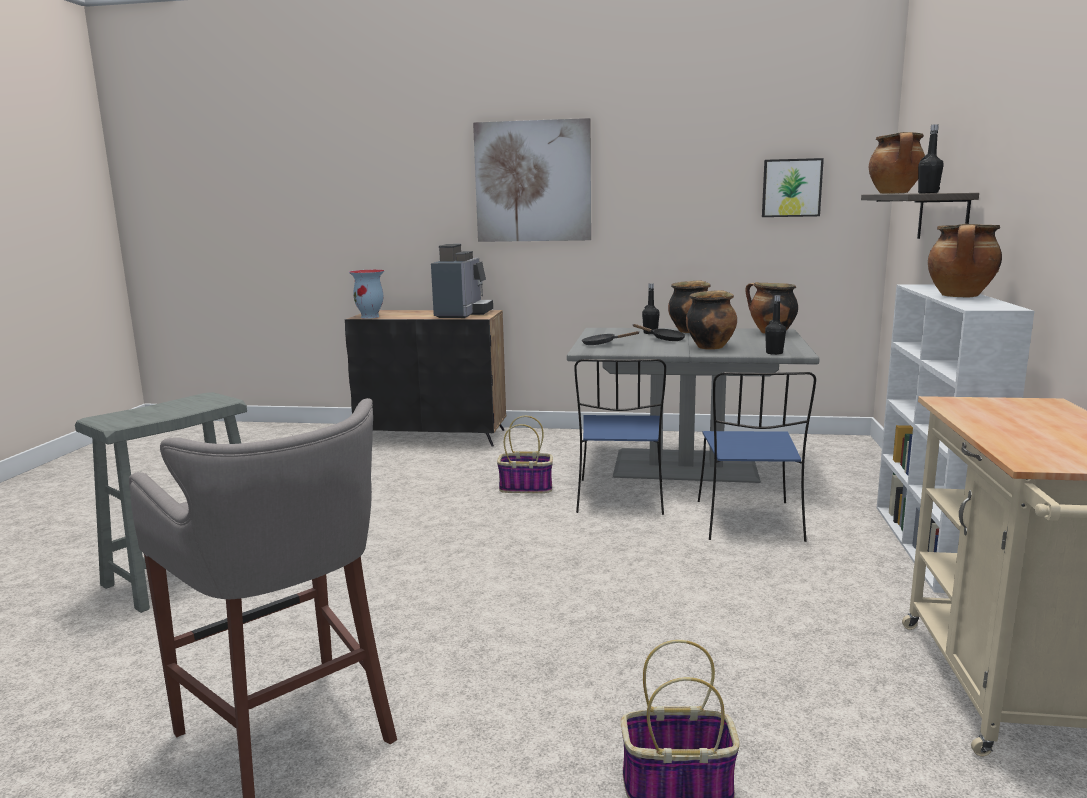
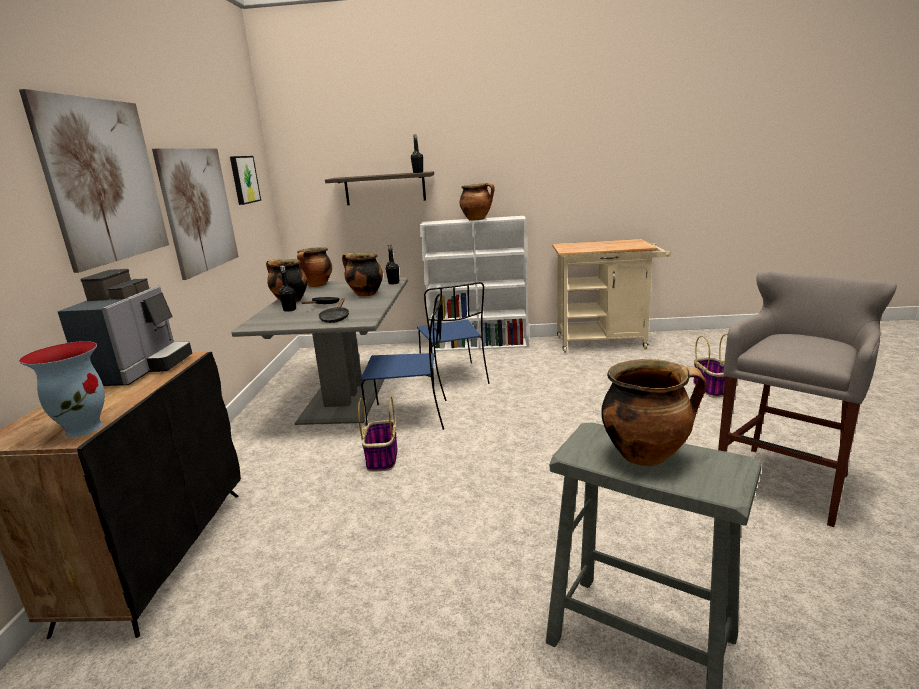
camera: 95 degrees left, 5 degrees up
(463, 314) = (140, 369): coffee machine -> coffee machine turned 90 degrees clockwise
(664, 215) = (199, 210): none -> picture
(749, 522) = (454, 378): blue chair -> blue chair turned 75 degrees clockwise
(895, 193) = (358, 176): cooking pot -> cooking pot (646, 455)

